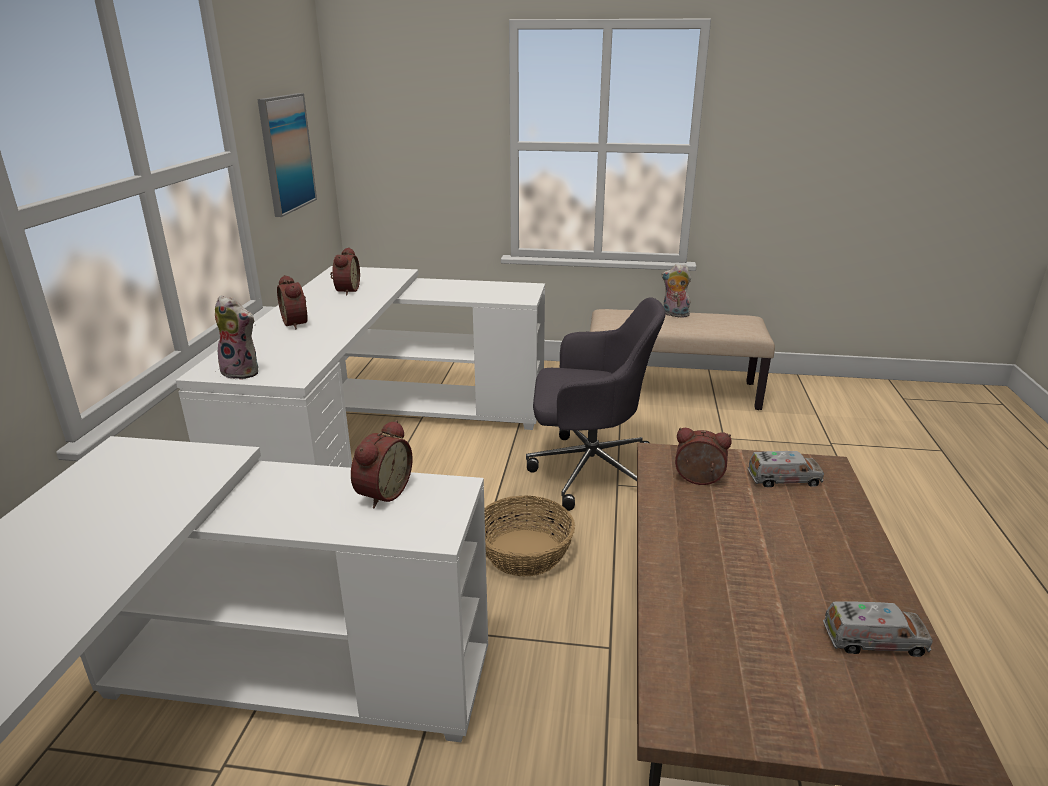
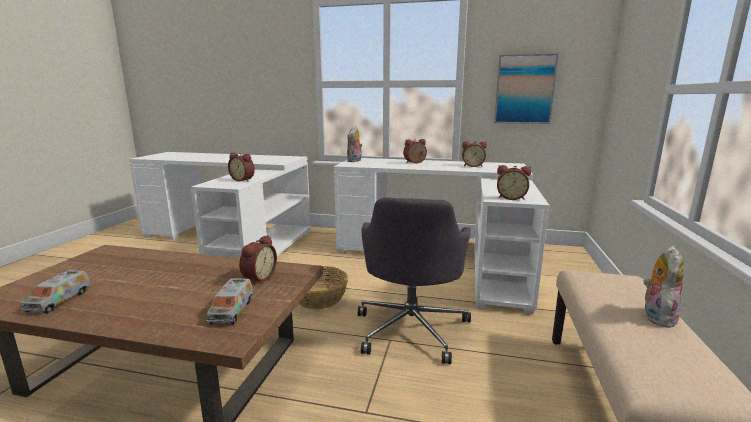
camera: 95 degrees right, 10 degrees down
(519, 293) = (511, 198): none -> alarm clock

